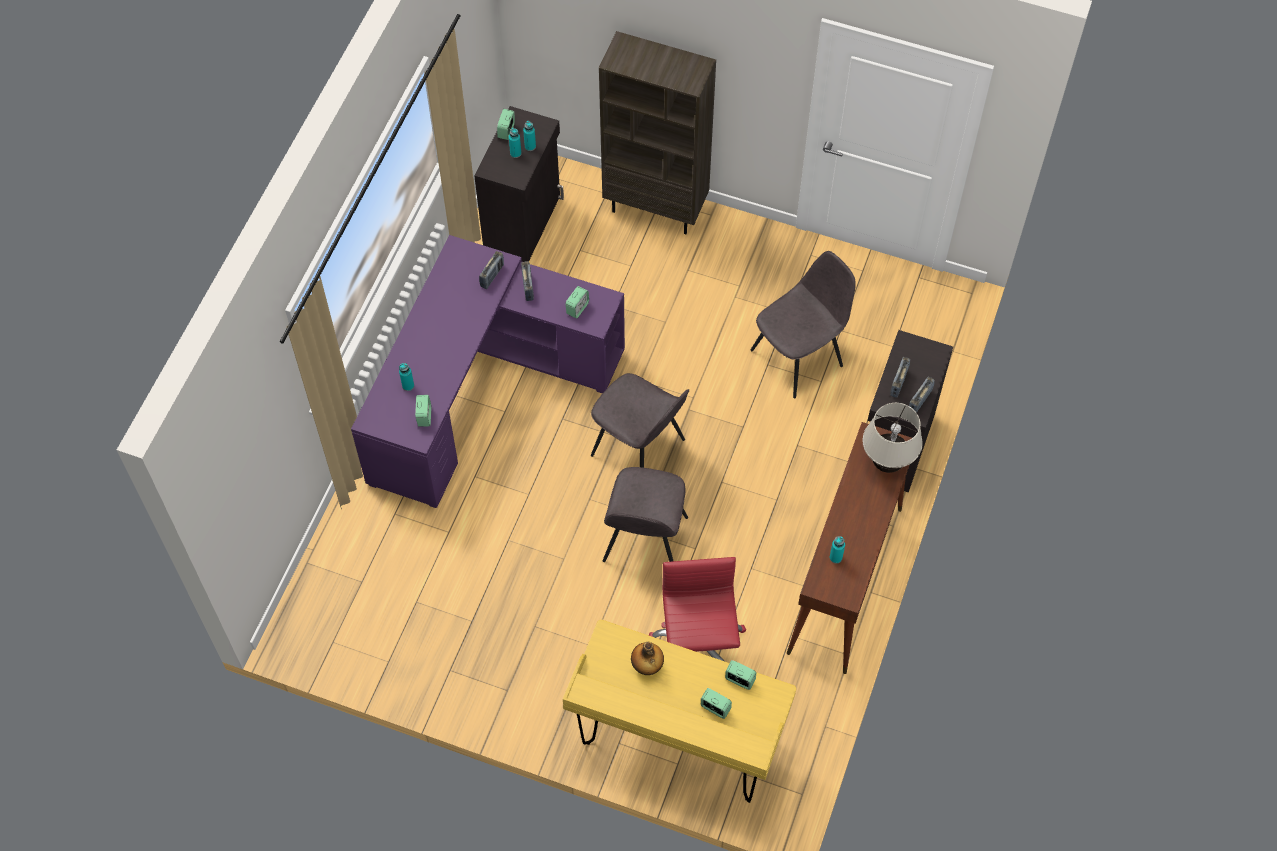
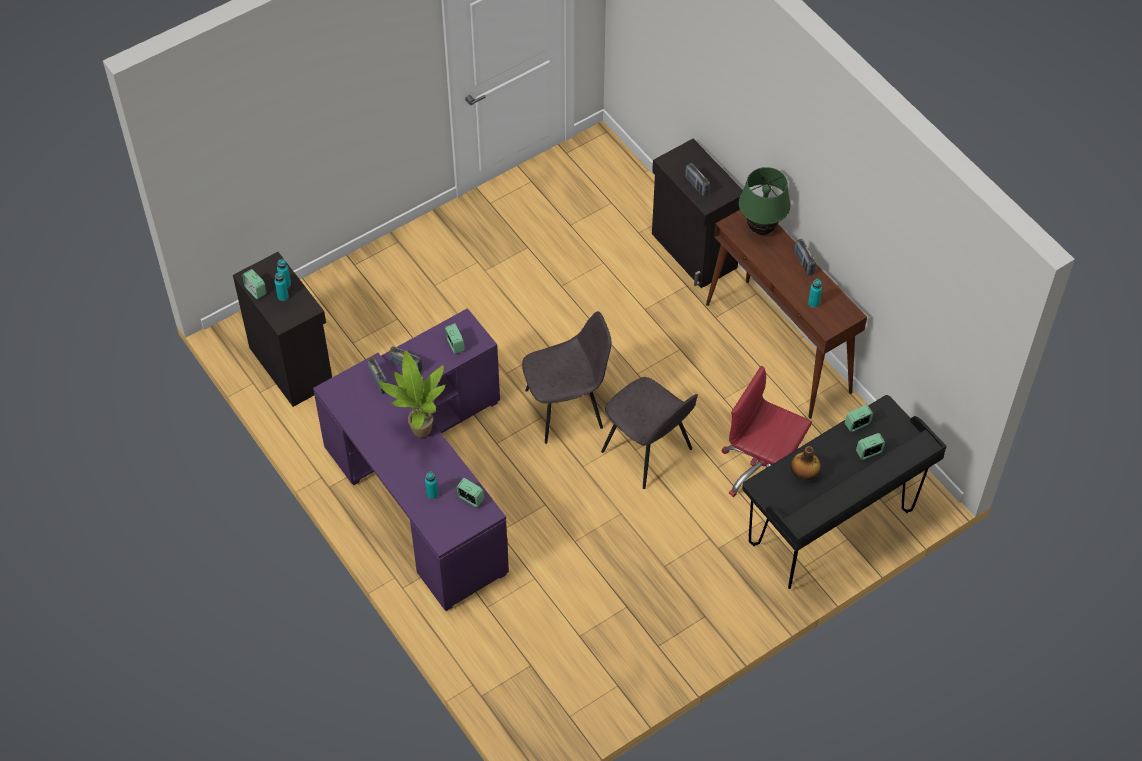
camera: 55 degrees left, 5 degrees down
(463, 336) = (418, 431): none -> potted plant
(656, 208) = (359, 271): brown bookcase -> none
(677, 743) = (831, 529): yellow desk -> black desk
(798, 357) = (571, 263): grey chair -> none
(886, 463) = (761, 229): beige table lamp -> green table lamp
(919, 401) = (722, 183): radio -> radio (804, 263)

